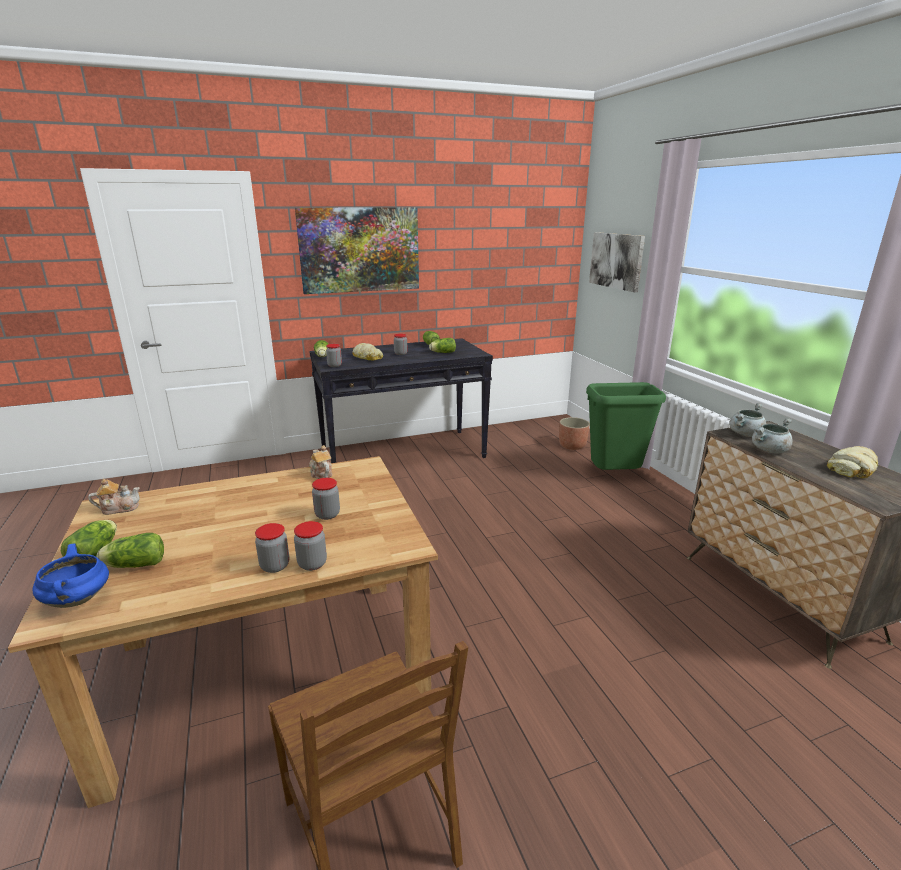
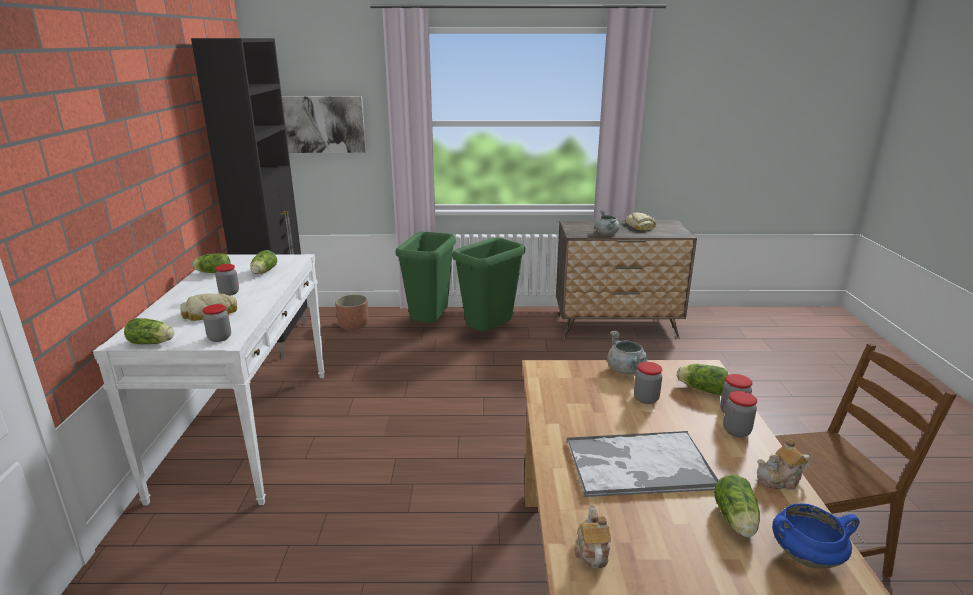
camera: 70 degrees left, 0 degrees up
(96, 551) = (706, 557): lettuce -> lettuce (700, 389)
(217, 517) = (637, 465): none -> tray
(321, 473) = (550, 395): teapot -> teapot (780, 480)
(360, 250) = (100, 159): picture -> none
(403, 454) = (247, 430): black console table -> white console table
(520, 429) = (280, 339): none -> black cabinet
(637, 509) = (488, 334): none -> green trash can
(745, 434) = (579, 231): grey cooking pot -> grey cooking pot (627, 371)

